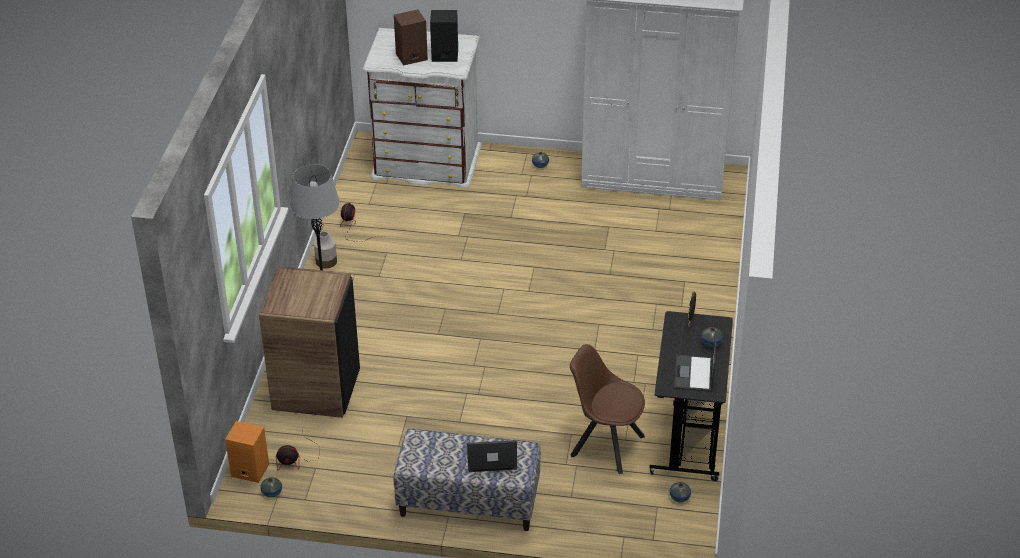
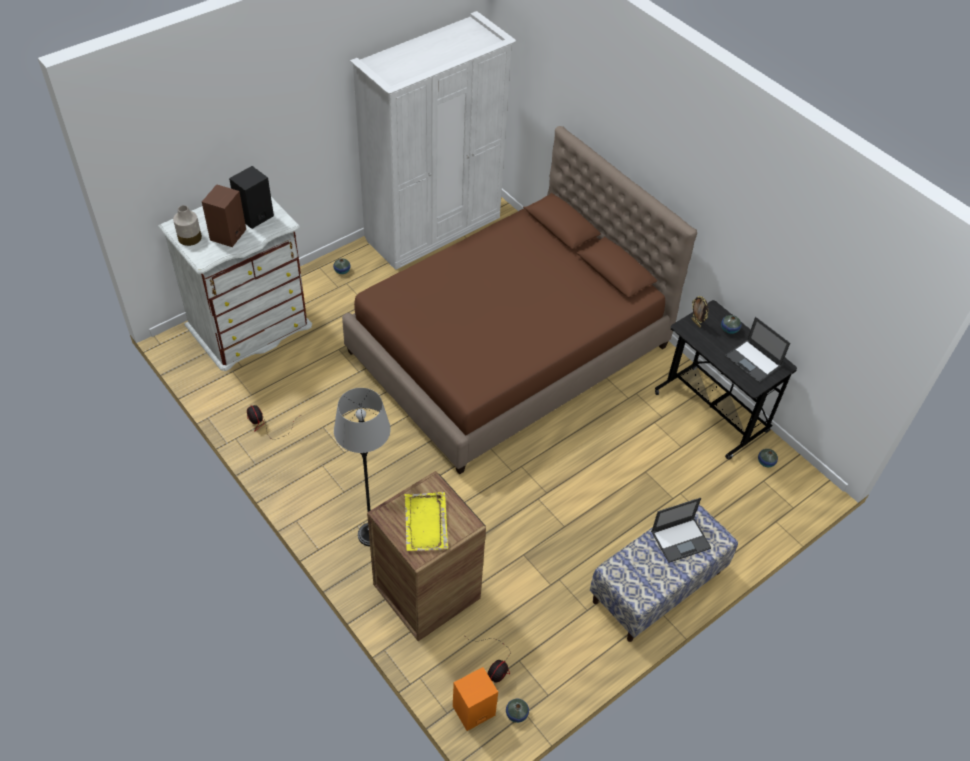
camera: 50 degrees left, 10 degrees up
(301, 295) = (425, 523): none -> yellow tray
(326, 261) = (284, 471): beige vase -> beige vase (190, 237)
(490, 457) = (681, 539): laptop -> laptop turned 150 degrees counterclockwise
(589, 291) = (509, 349): none -> brown bed
(605, 445) = (675, 461): brown chair -> none

